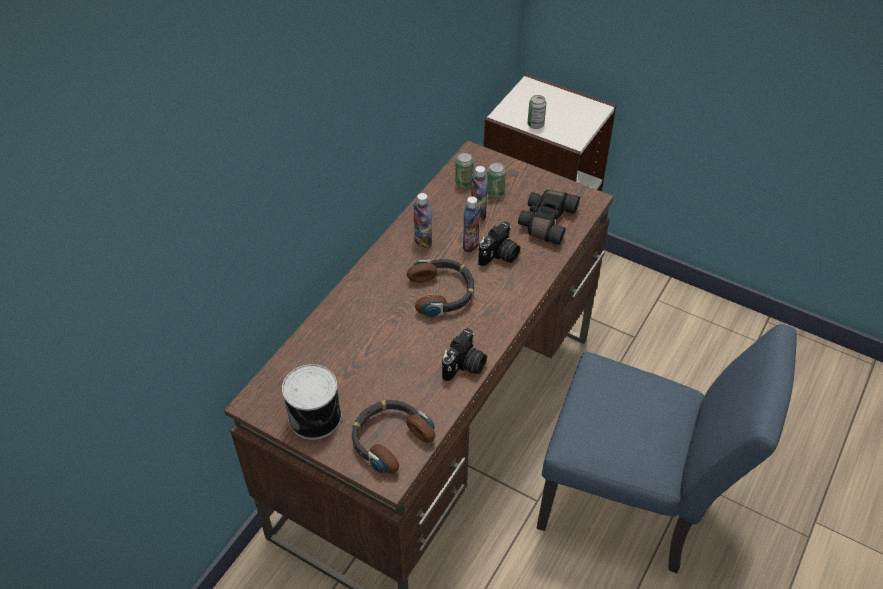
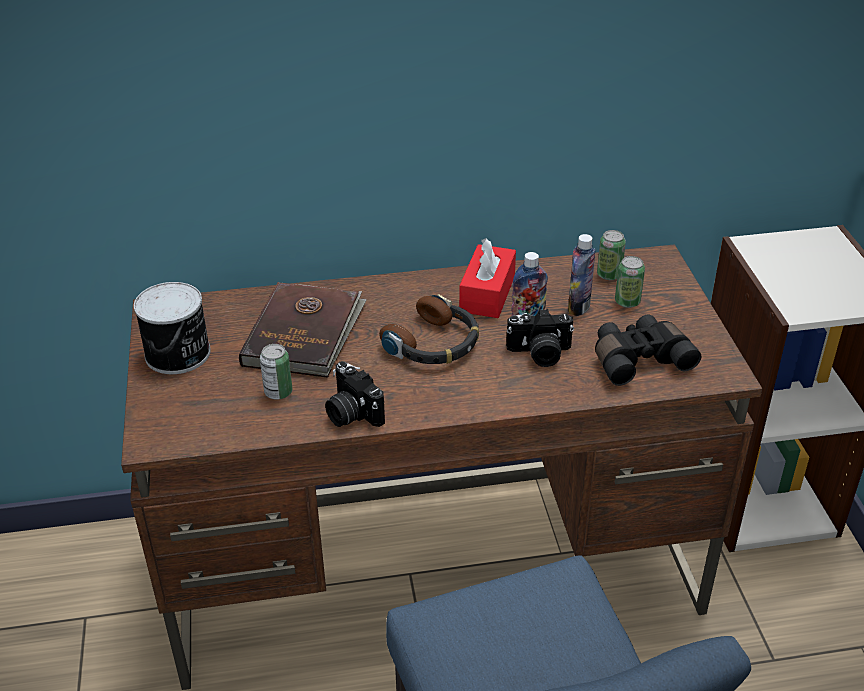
camera: 50 degrees right, 10 degrees down
(366, 343) = (305, 333): none -> brown book
(390, 439) = (199, 414): headphones -> none
(423, 241) = (487, 294): bottle -> red tissue box
(464, 366) = (351, 413): camera -> camera turned 60 degrees clockwise
(535, 125) = (774, 272): can -> can (278, 392)

